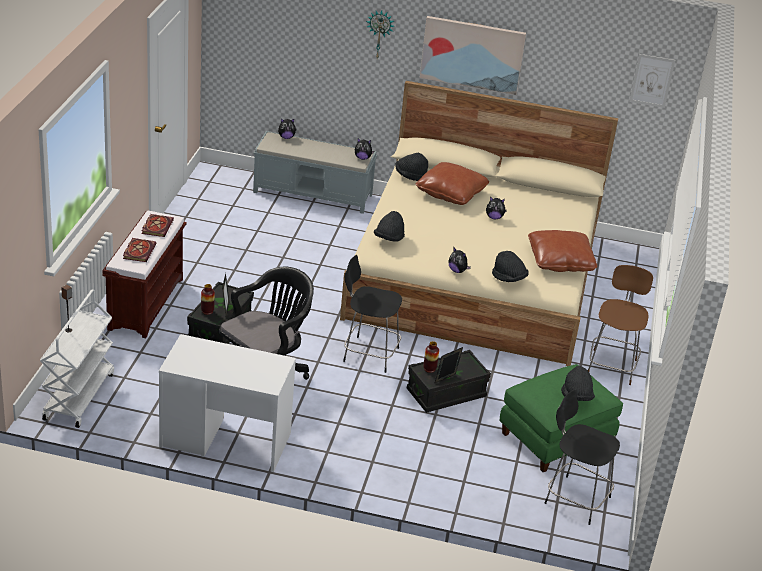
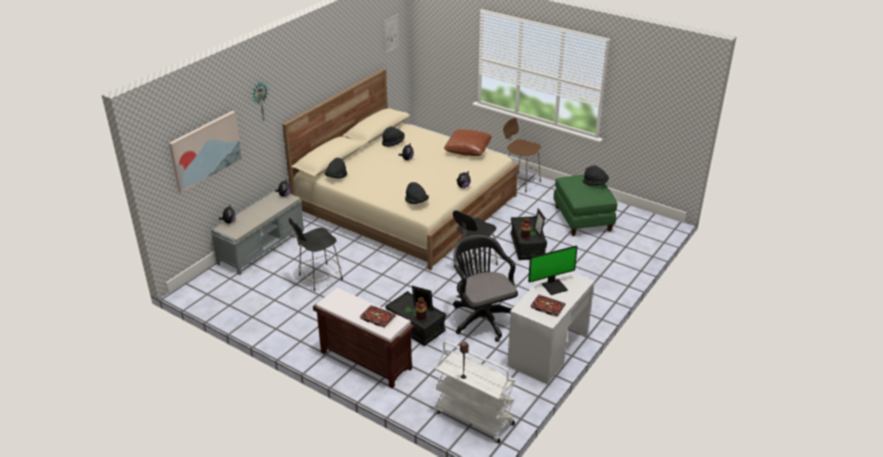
camera: 65 degrees left, 0 degrees up
(157, 226) = (344, 302): book -> book (546, 306)
(247, 362) = (554, 286): none -> monitor
(451, 193) = (368, 167): brown pillow -> none
(472, 54) = (311, 78): picture -> picture (205, 150)
(509, 278) = (480, 171): black hat -> black hat (393, 143)
(575, 499) = (636, 226): black chair -> black chair (319, 278)

